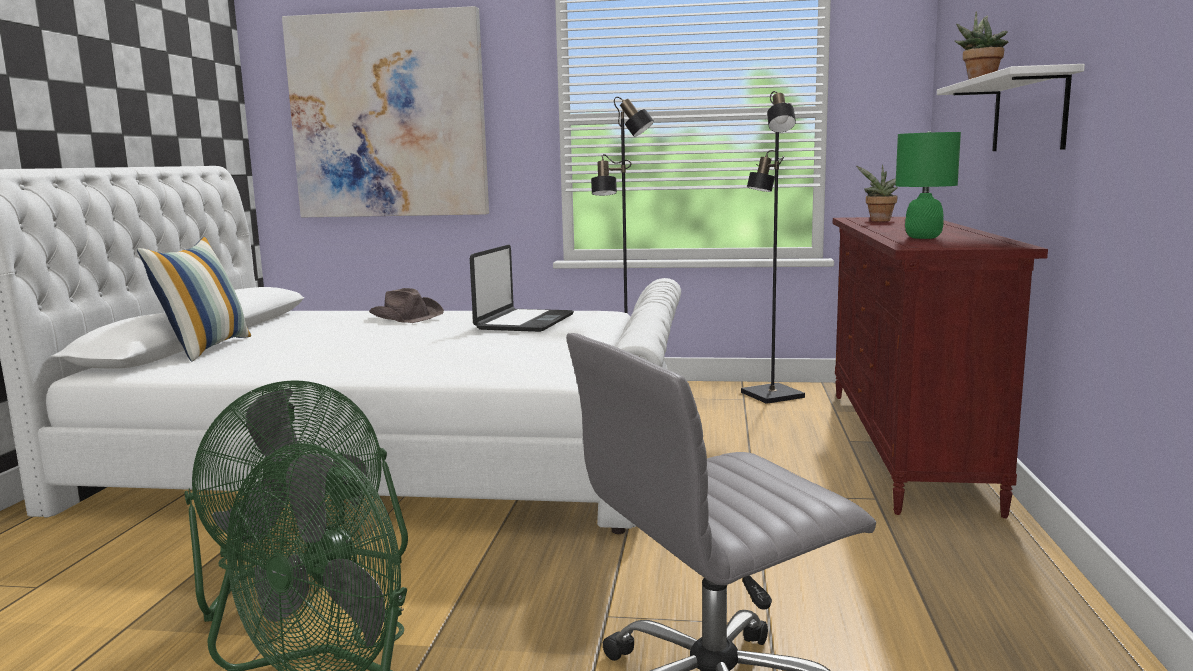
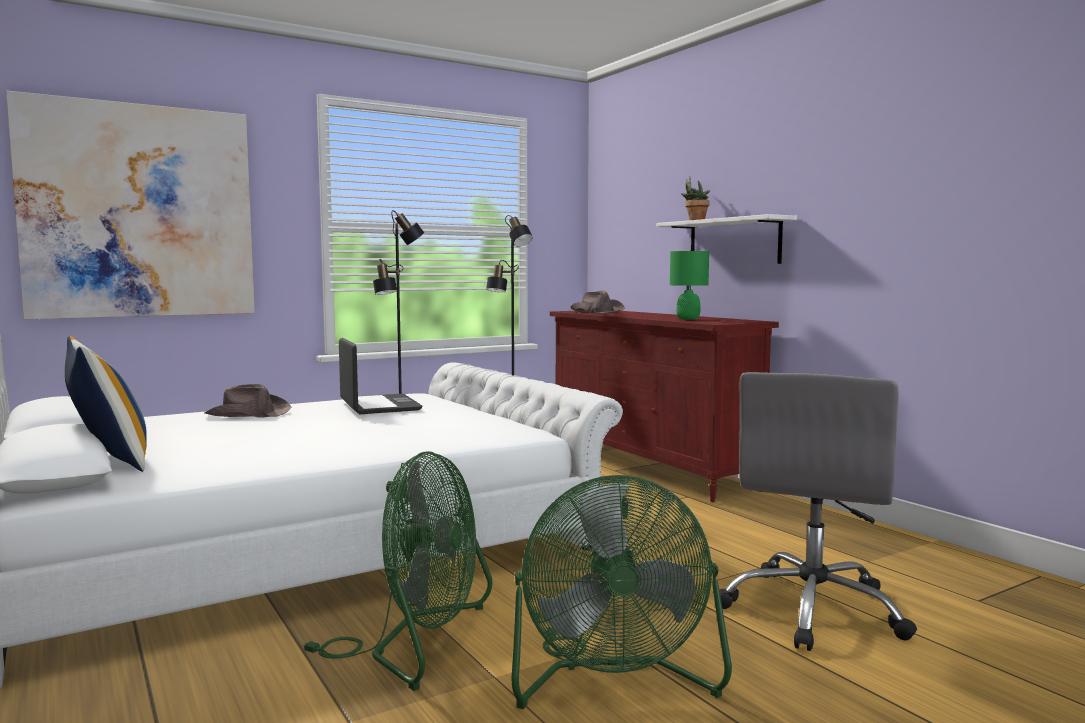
camera: 40 degrees left, 5 degrees down
(879, 221) = (597, 312): potted plant -> brown hat

